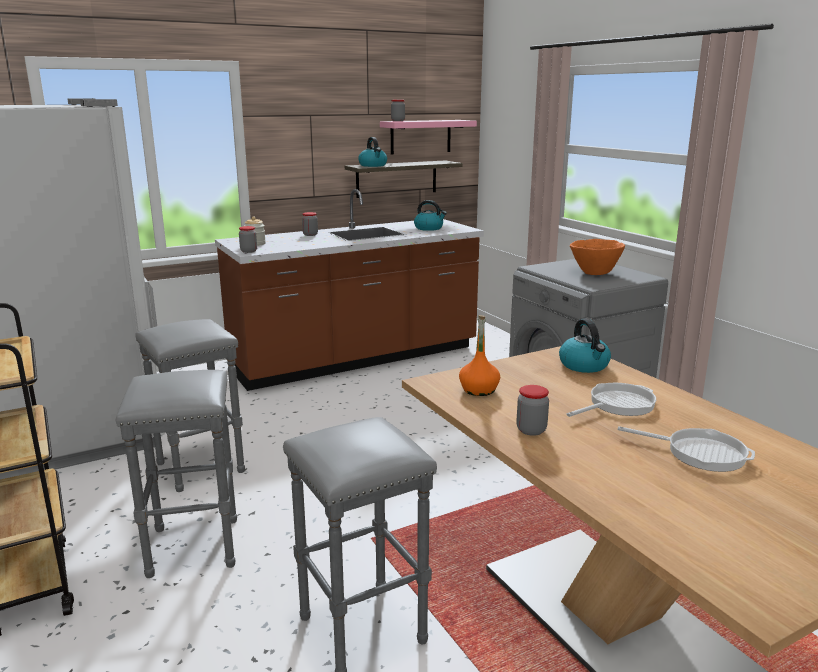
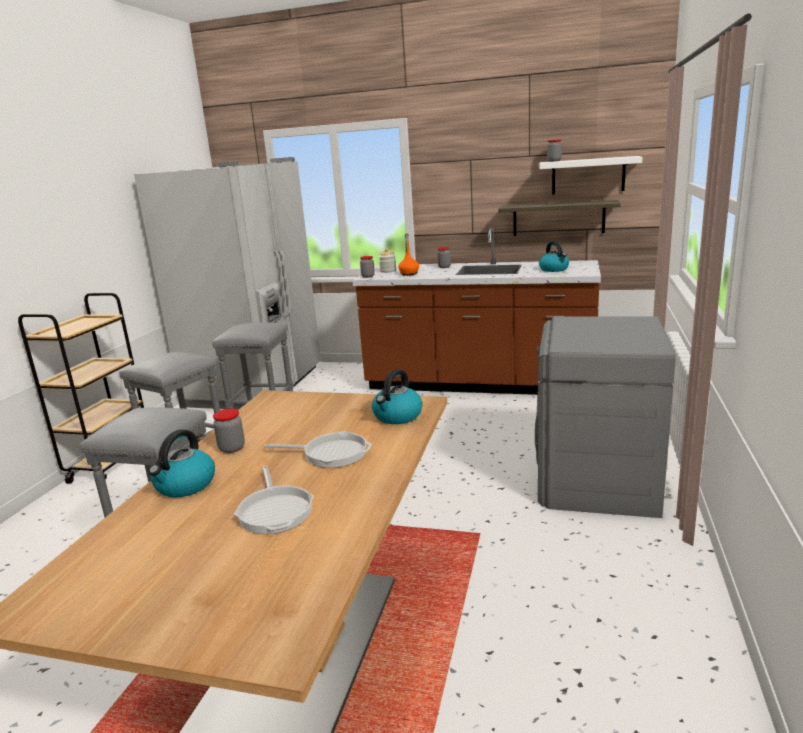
camera: 45 degrees right, 0 degrees up
(373, 165) = (522, 205): kettle -> kettle (185, 485)
(420, 136) = (588, 176): pink shelf -> white shelf
(479, 390) = (281, 411): orange bottle -> orange bottle (409, 274)
(594, 273) = (607, 334): orange bowl -> none

